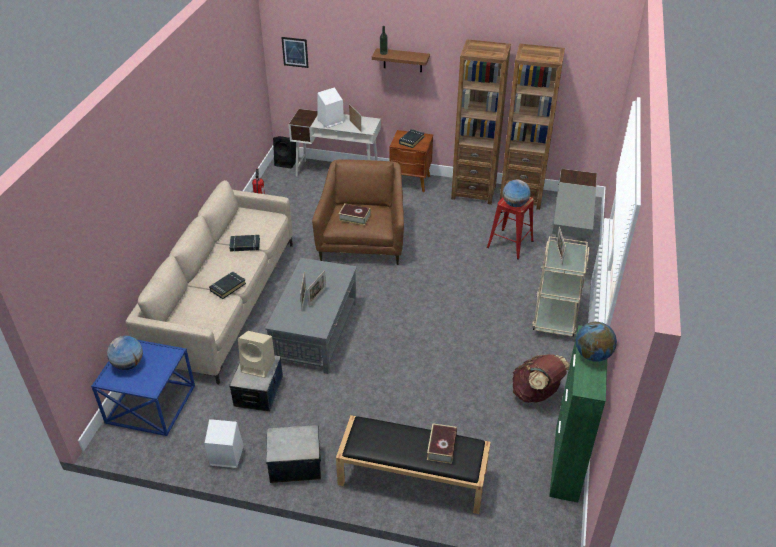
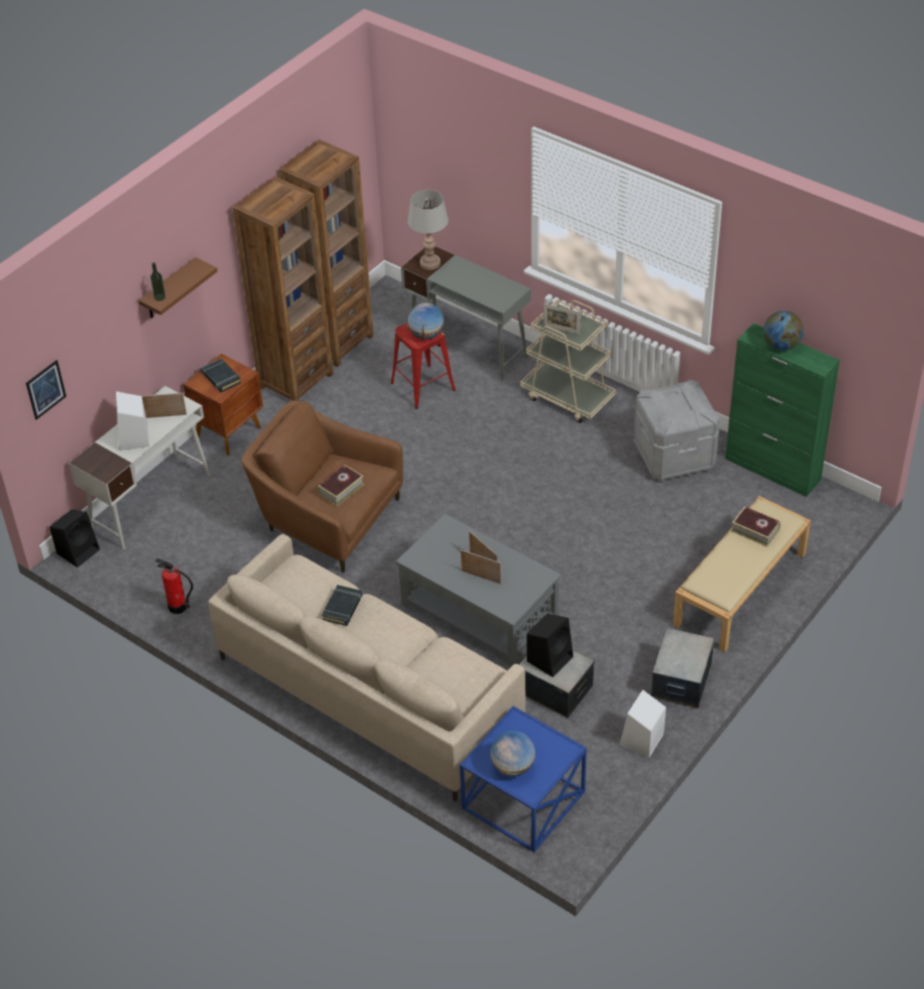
camera: 65 degrees left, 5 degrees up
(227, 287) = (421, 642): black book -> none
(259, 366) = (550, 658): beige speaker -> black speaker
(411, 477) = (740, 590): black bench -> beige bench
(536, 393) = (674, 456): brown backpack -> grey storage box
(576, 179) = (430, 263): none -> grey table lamp

